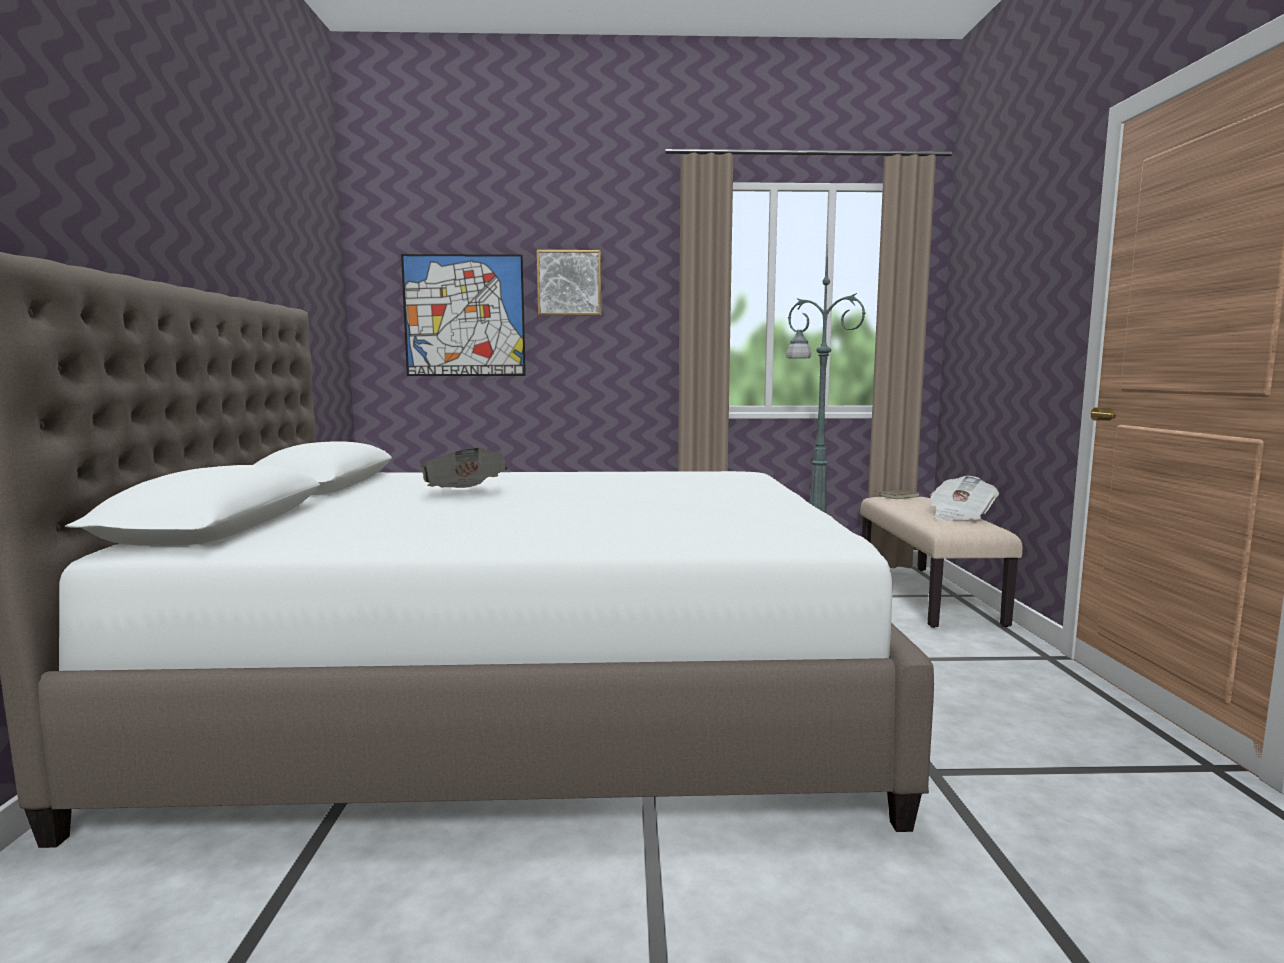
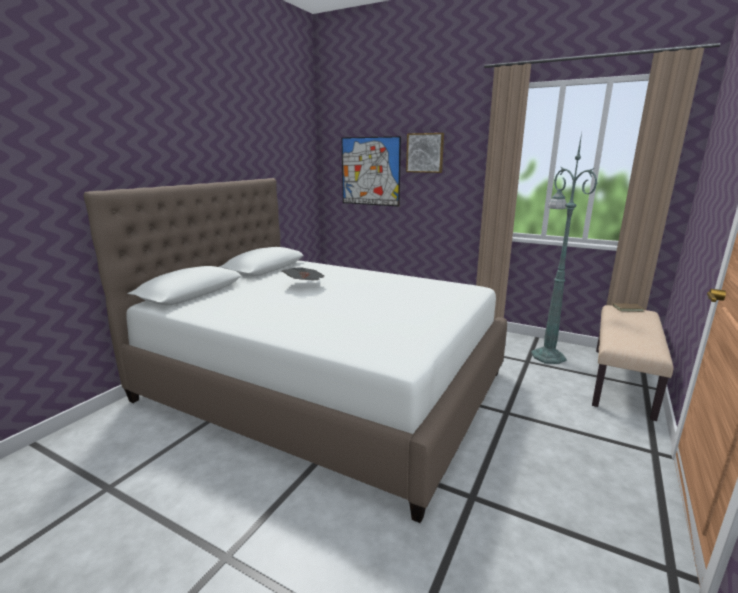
camera: 30 degrees right, 10 degrees up
(959, 516) = (644, 336): newspaper -> none

